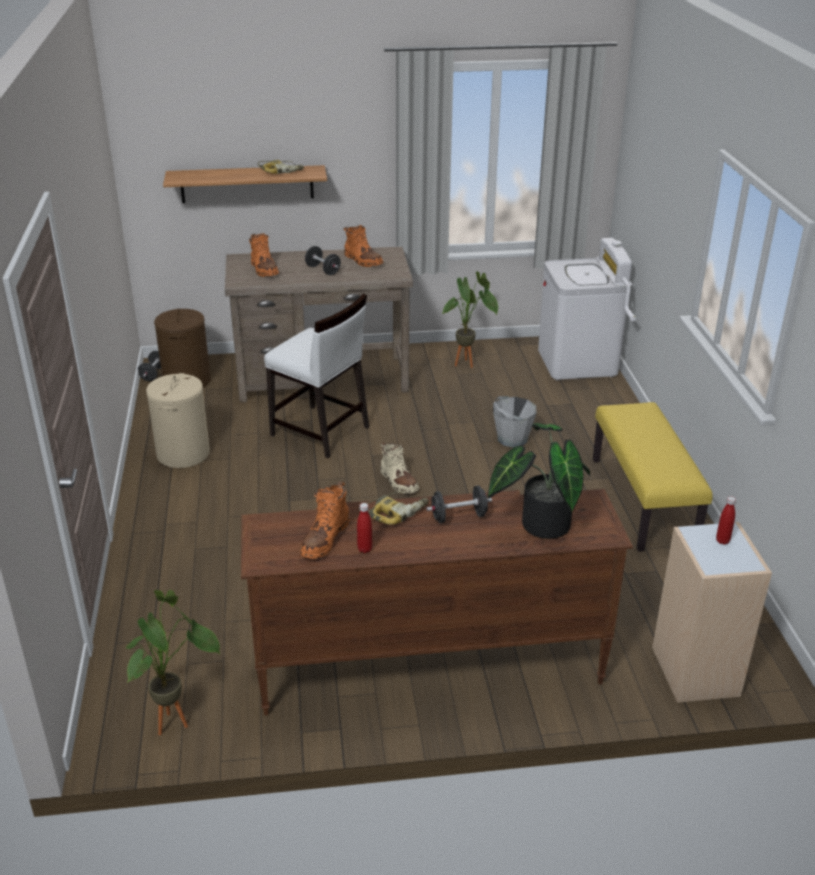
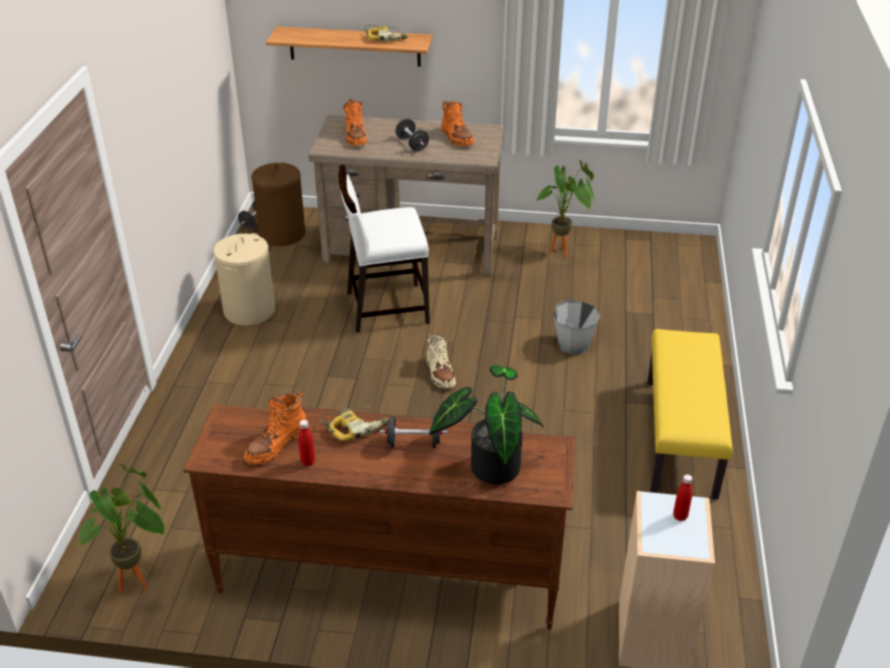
camera: 15 degrees right, 5 degrees up
(320, 432) = (386, 307): white chair -> white chair turned 120 degrees clockwise
(578, 365) = (679, 270): white washing machine -> none

